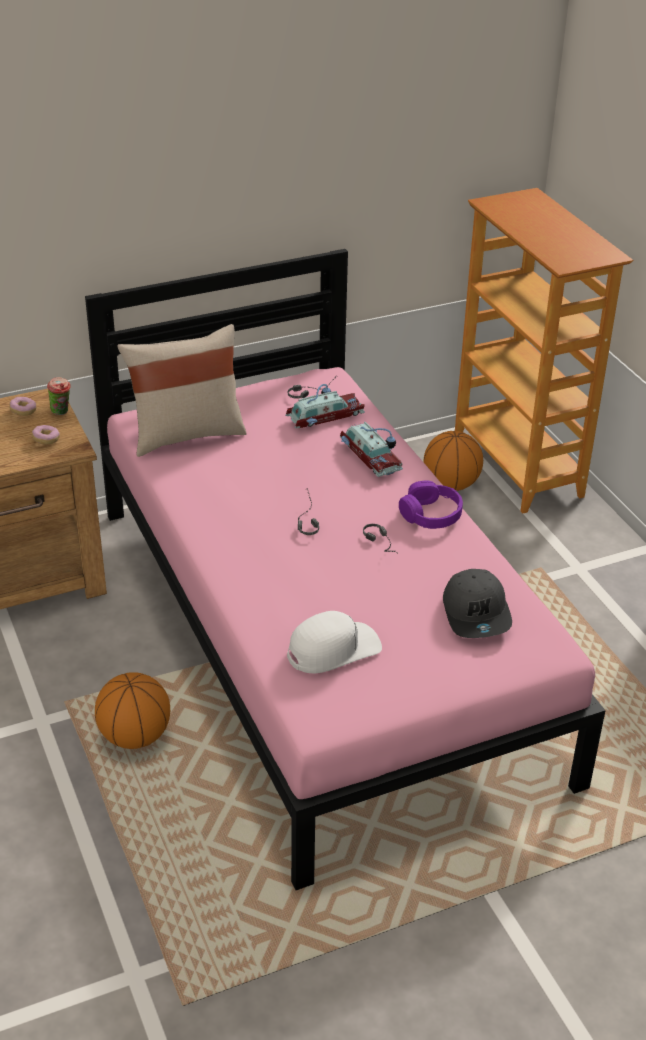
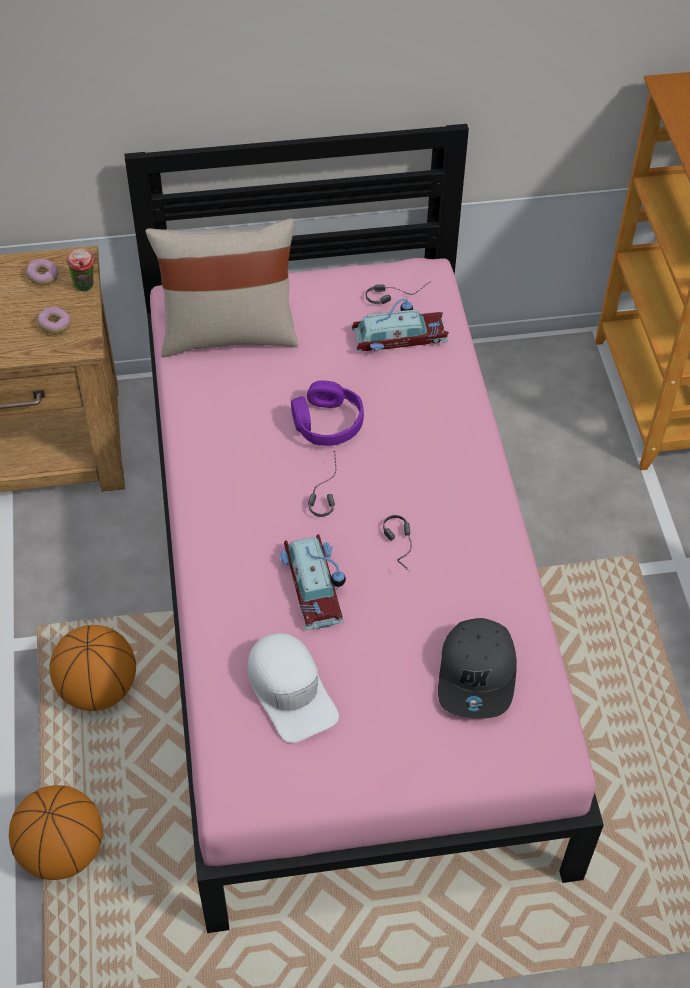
camera: 15 degrees right, 15 degrees up
(333, 649) = (290, 691): white cap -> white cap turned 75 degrees clockwise
(371, 454) = (435, 407): toy car -> toy car (315, 584)
(430, 514) = (475, 513): purple headphones -> purple headphones (327, 423)
(450, 485) = (567, 411): basketball -> basketball (62, 851)

